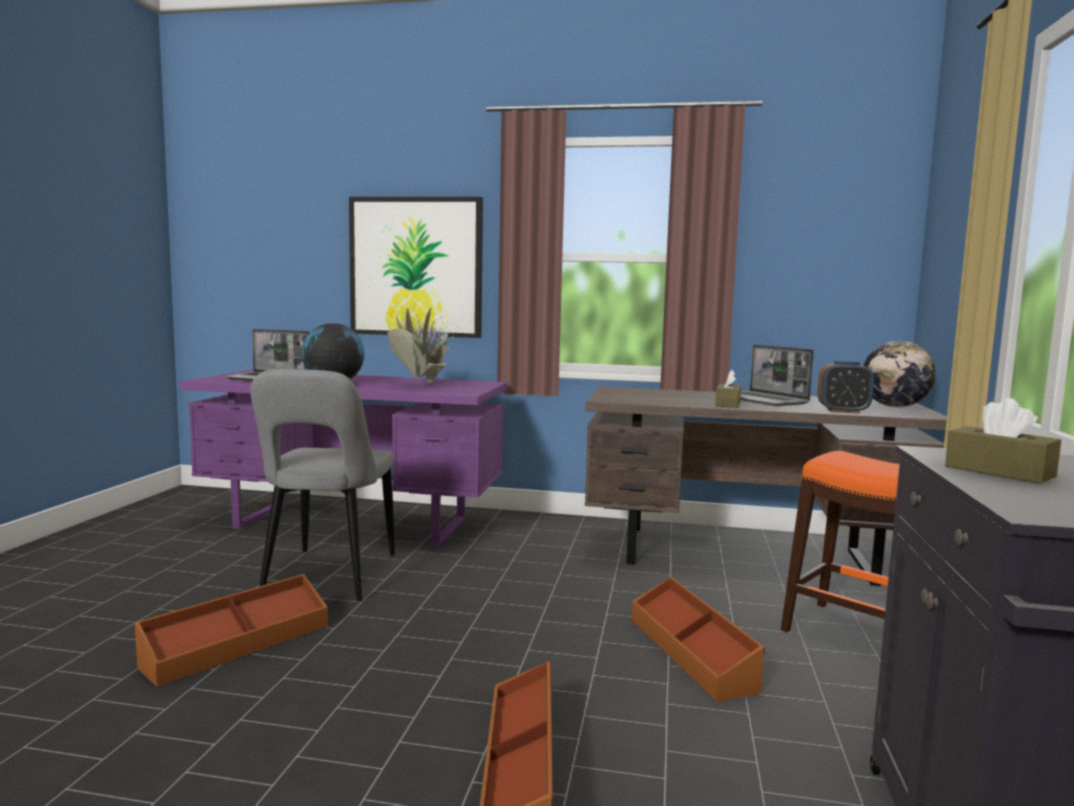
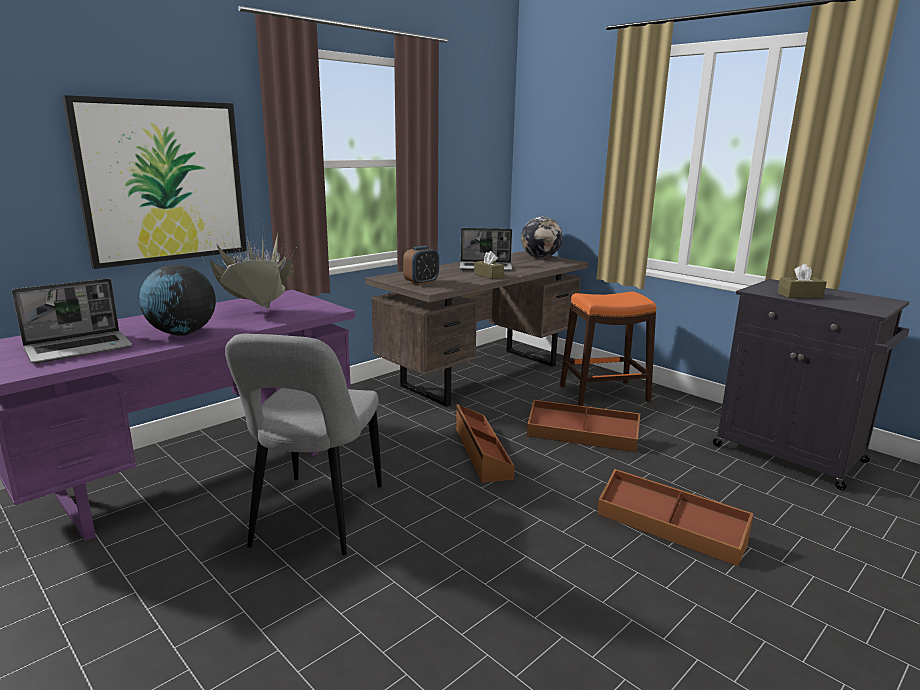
camera: 55 degrees left, 10 degrees up
(237, 645) = (404, 595): brown storage box -> brown storage box (481, 452)
(327, 578) = (315, 519): grey chair -> grey chair turned 60 degrees clockwise
(843, 411) = (541, 267): alarm clock -> alarm clock (421, 282)

